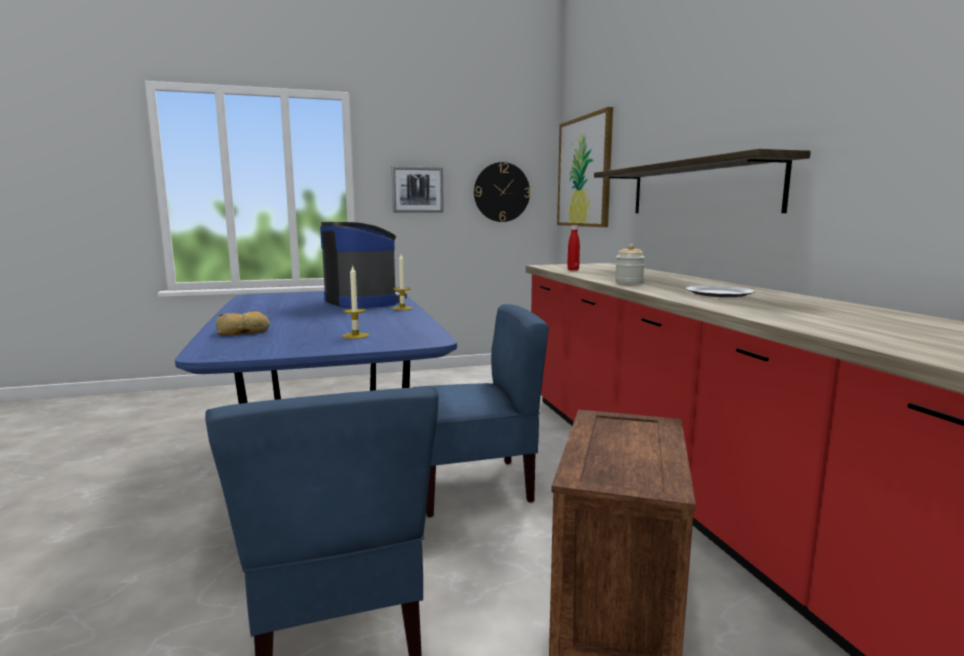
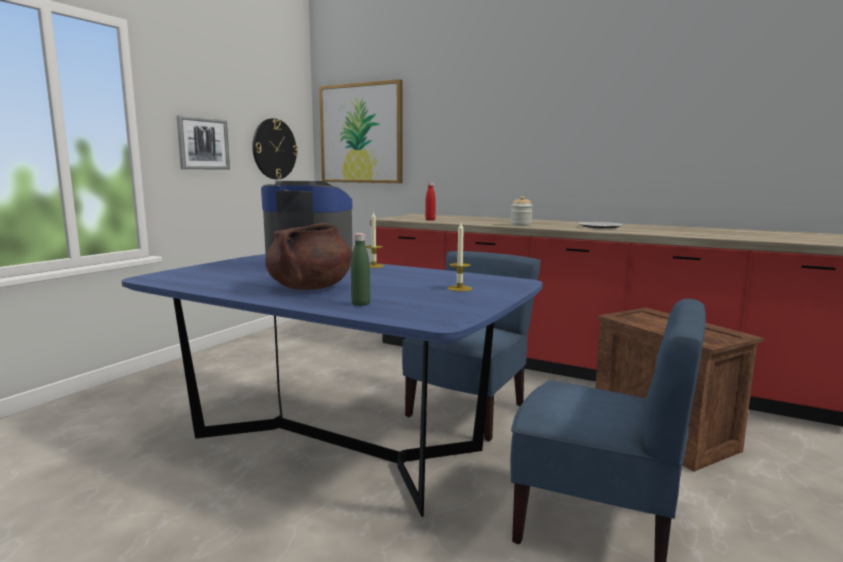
camera: 45 degrees left, 0 degrees up
(244, 332) = (360, 304): bread -> green bottle
(281, 316) = (310, 288): none -> brown cooking pot
(699, 189) = (518, 154): shelf -> none

